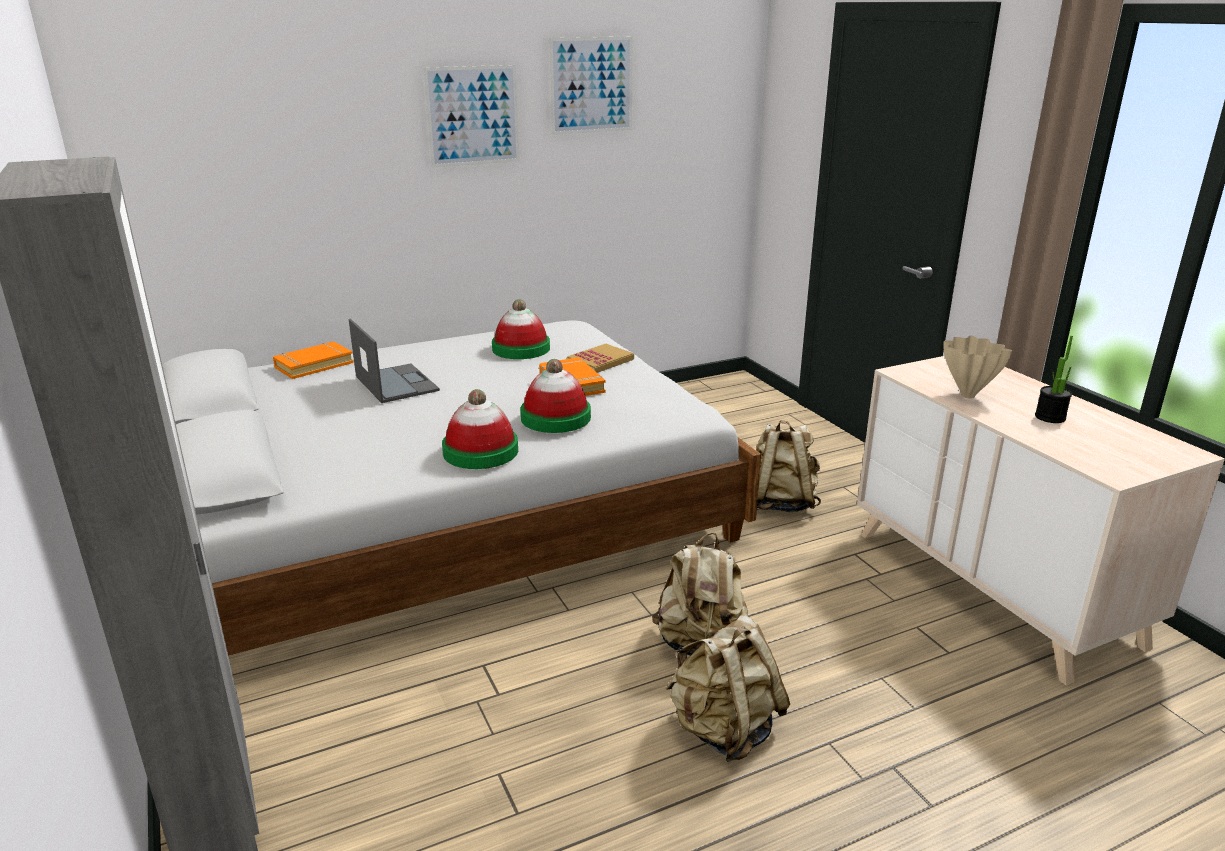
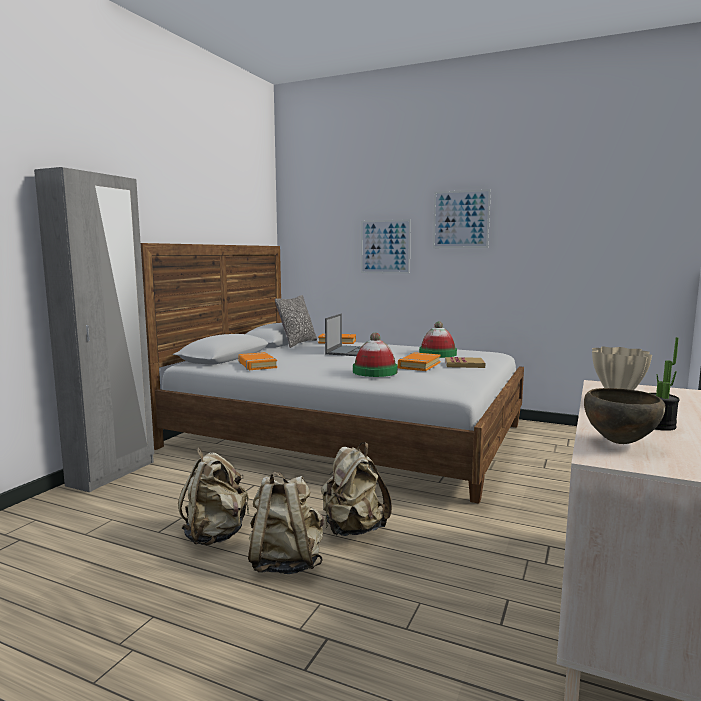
camera: 50 degrees right, 15 degrees down
(255, 391) = (297, 343): none -> pillow
(346, 470) = (257, 365): none -> orange book
(480, 451) = (314, 373): hat -> none
(591, 85) = (544, 201): picture -> picture (385, 246)
(781, 503) = (551, 501): beige backpack -> beige backpack (215, 535)
(1083, 451) = (618, 442): none -> brown bowl

